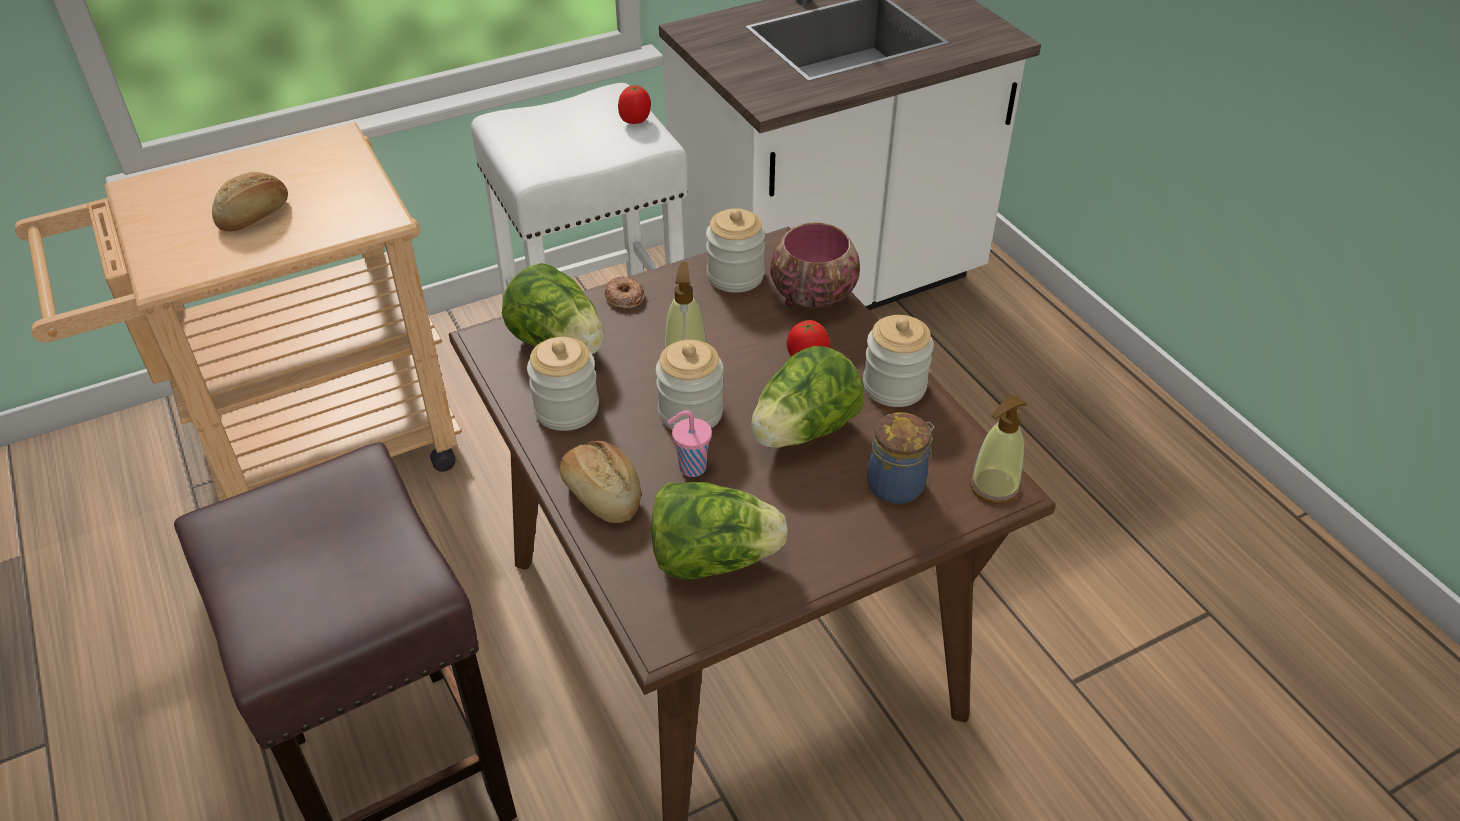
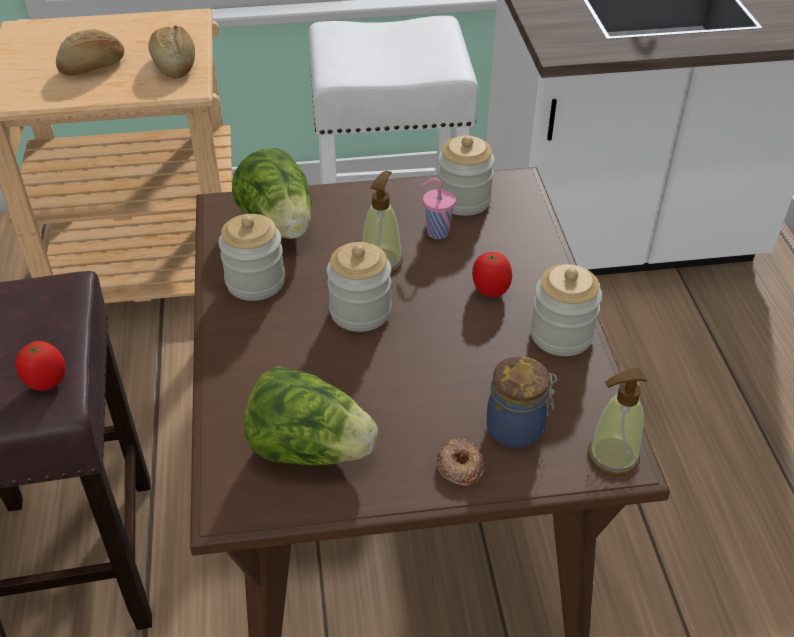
camera: 20 degrees right, 0 degrees up
(602, 494) = (245, 364): bread -> bread (174, 64)
(624, 297) = (356, 196): donut -> donut (460, 466)
(635, 120) = (445, 49): tomato -> tomato (46, 382)
(690, 468) = (334, 361): pink cup -> pink cup (436, 232)
(804, 431) = (454, 354): lettuce -> none
(811, 296) = (524, 233): bowl -> none

